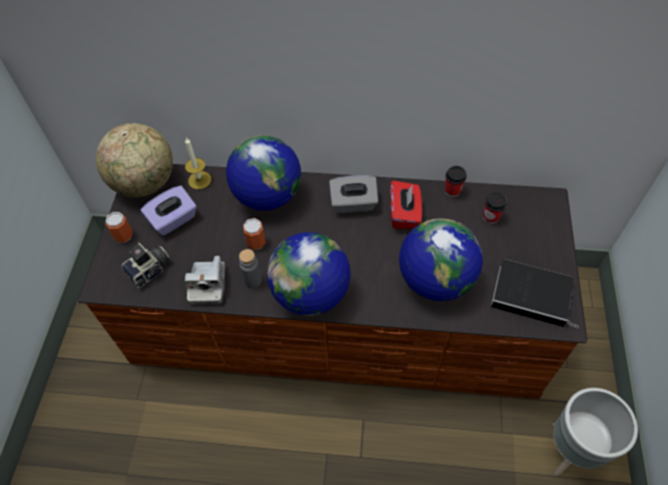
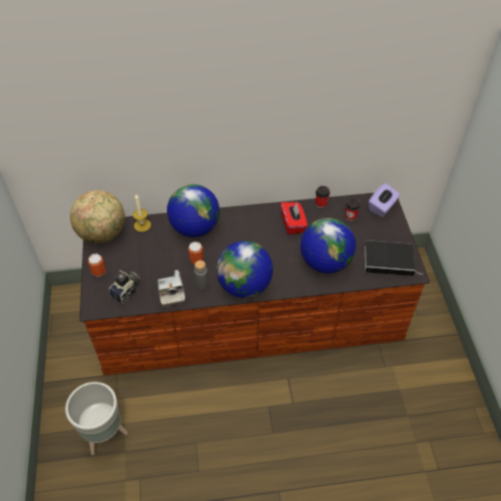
camera: 15 degrees left, 5 degrees down
(174, 220) = (132, 255): purple tissue box -> purple tissue box (382, 207)
(353, 204) = (256, 223): grey tissue box -> none
(570, 450) = (432, 368): grey planter -> grey planter (105, 434)

